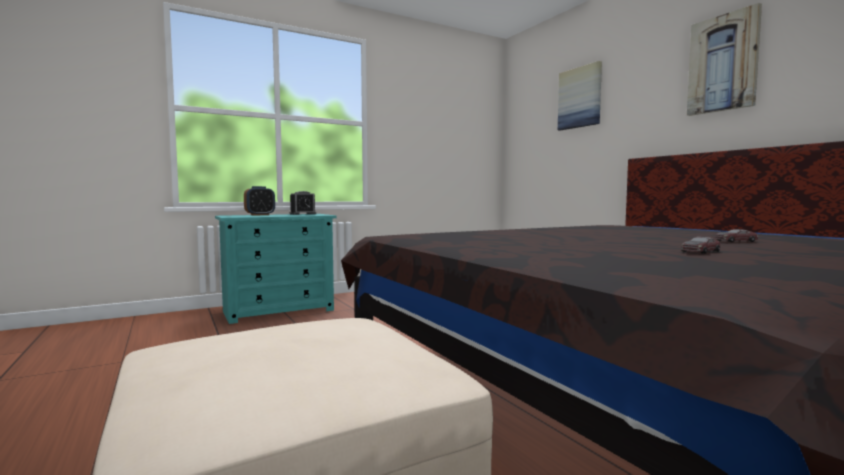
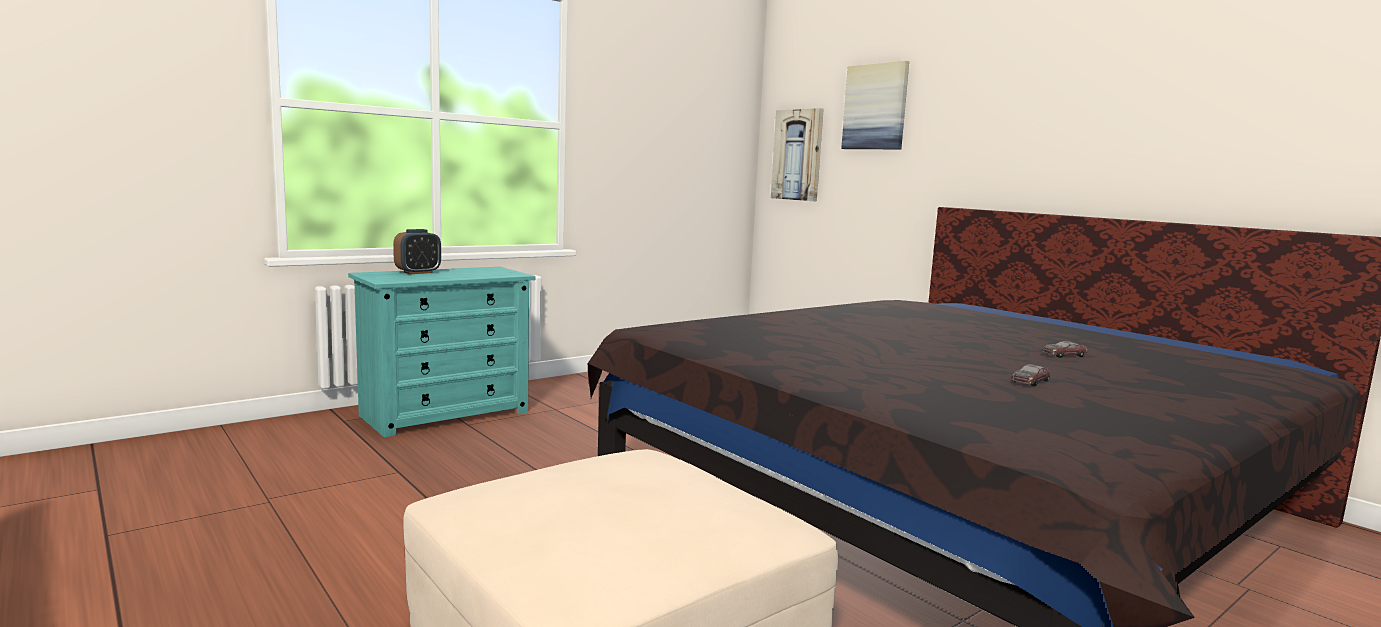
camera: 10 degrees left, 5 degrees up
(303, 214) = (478, 269): alarm clock -> none
(723, 63) = (1064, 99): picture -> picture (797, 155)

